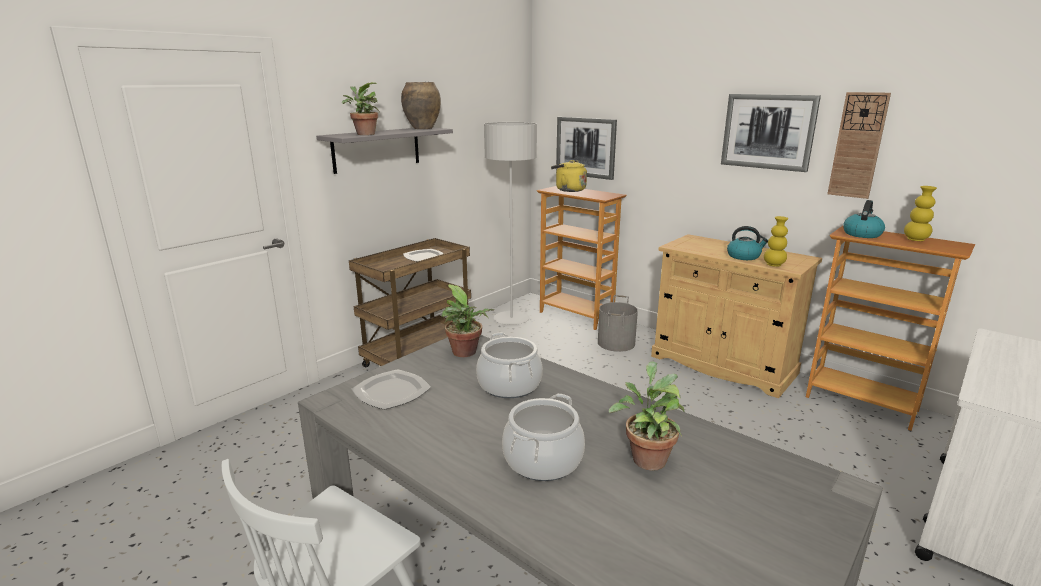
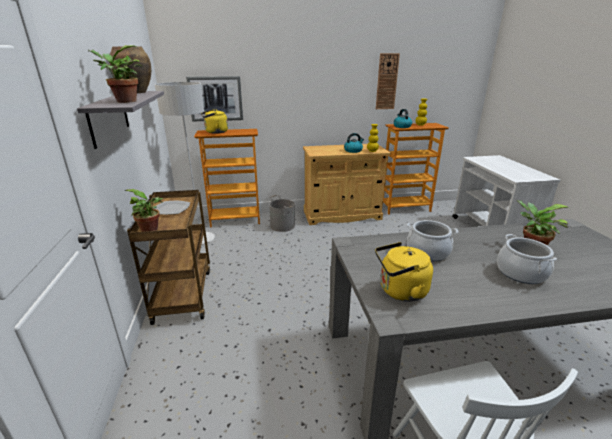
camera: 50 degrees left, 5 degrees up
(391, 391) = (400, 291): plate -> yellow kettle
(466, 353) = (370, 250): potted plant -> potted plant (151, 230)
(768, 132) = (342, 77): picture -> none

